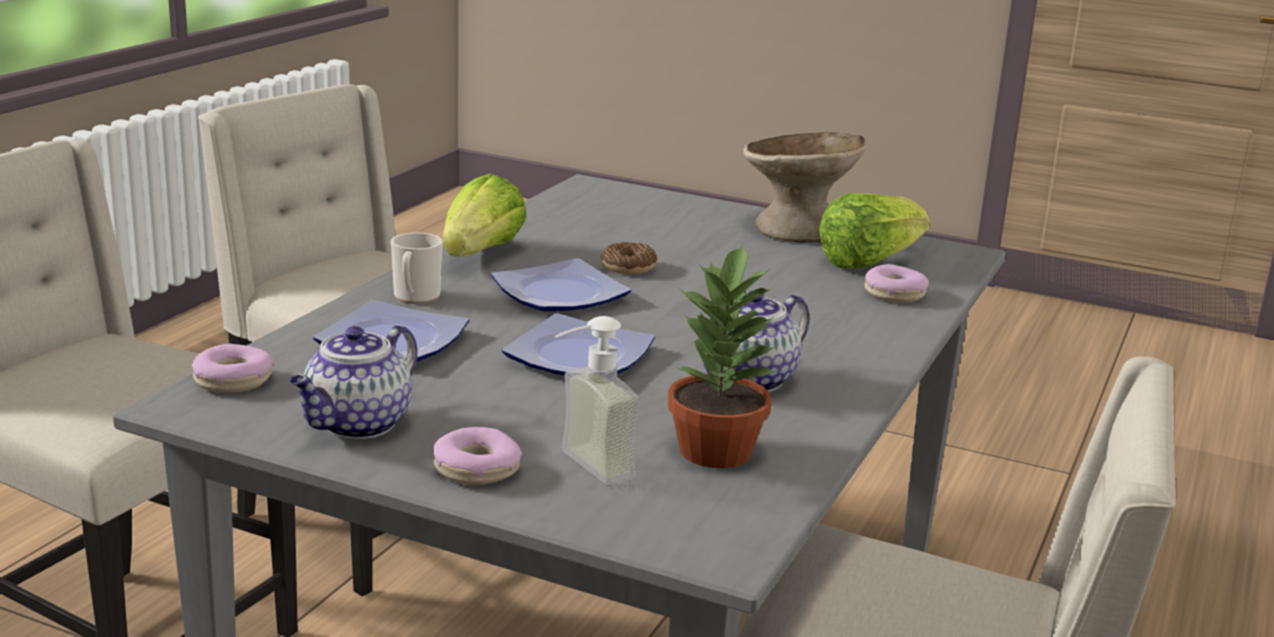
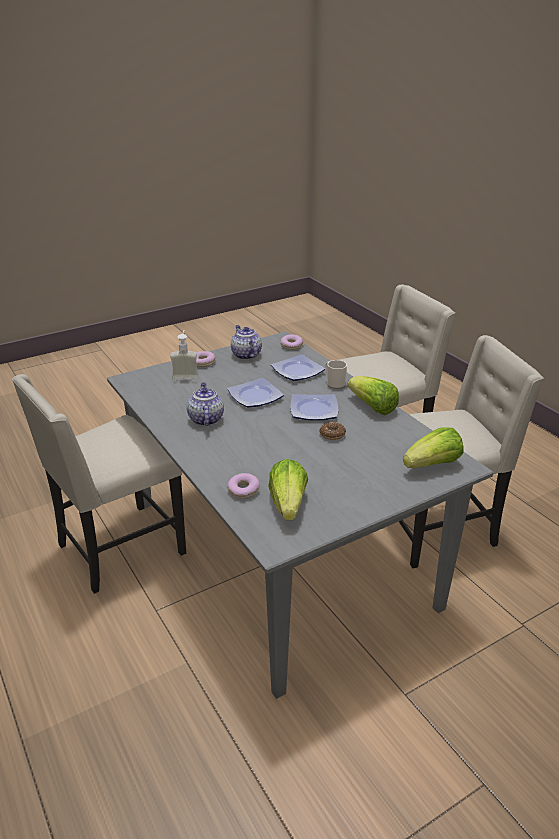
camera: 125 degrees right, 10 degrees up
(615, 200) = (433, 465): none -> lettuce
(717, 451) = (170, 396): potted plant -> none
(798, 229) = (350, 504): beige bowl -> none

